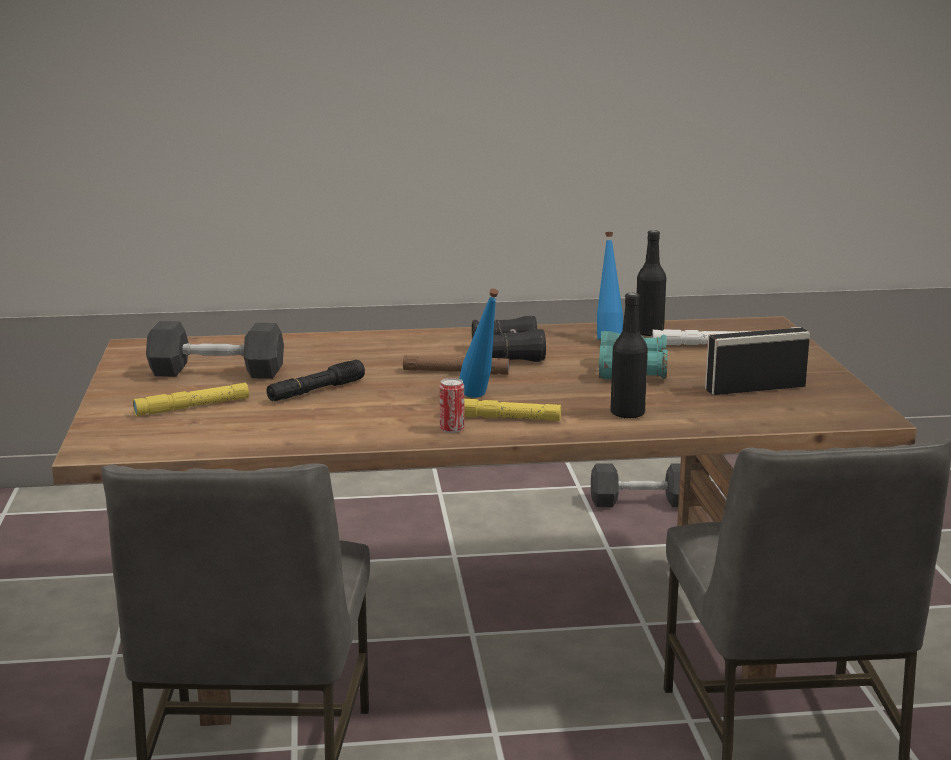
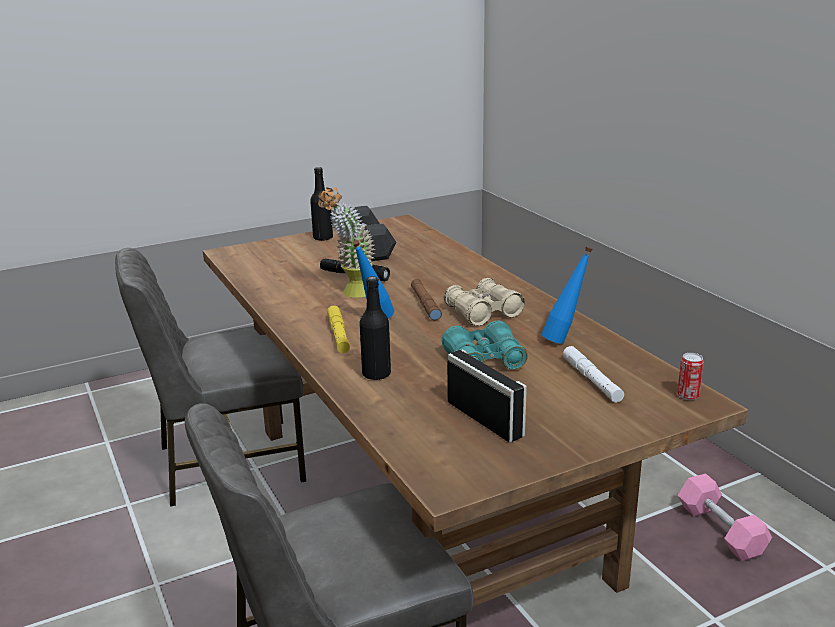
camera: 70 degrees right, 5 degrees up
(192, 407) = (305, 255): yellow flashlight -> none
(378, 399) = (351, 294): none -> potted plant
(452, 429) = (306, 324): can -> can (688, 396)
(508, 354) = (483, 312): black binoculars -> beige binoculars
(641, 502) = (720, 530): grey dumbbell -> pink dumbbell
(649, 333) = (601, 353): black bottle -> black bottle (323, 238)

